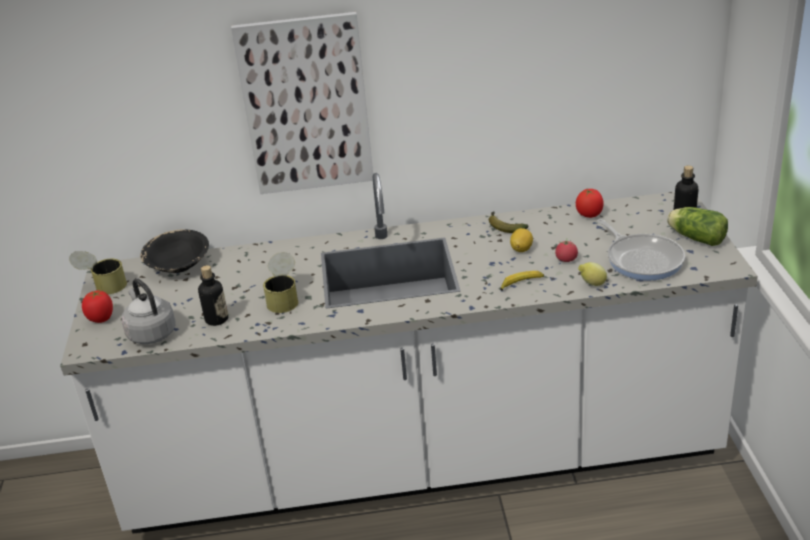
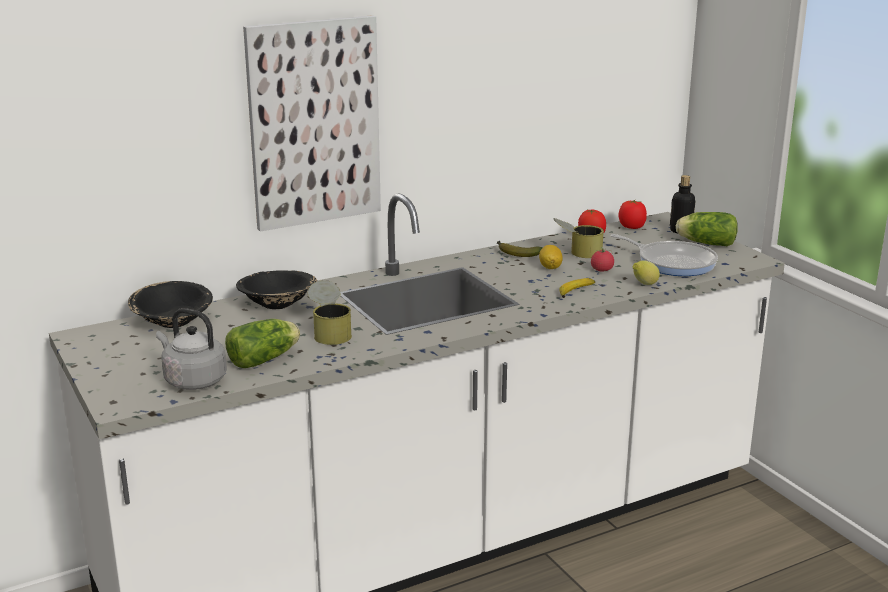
camera: 25 degrees left, 10 degrees down
(101, 318) = (114, 377): tomato -> tomato (632, 227)
(102, 285) = (87, 349): can -> can (577, 253)
(217, 319) = (266, 359): bottle -> lettuce
(266, 258) = (277, 304): none -> black bowl

